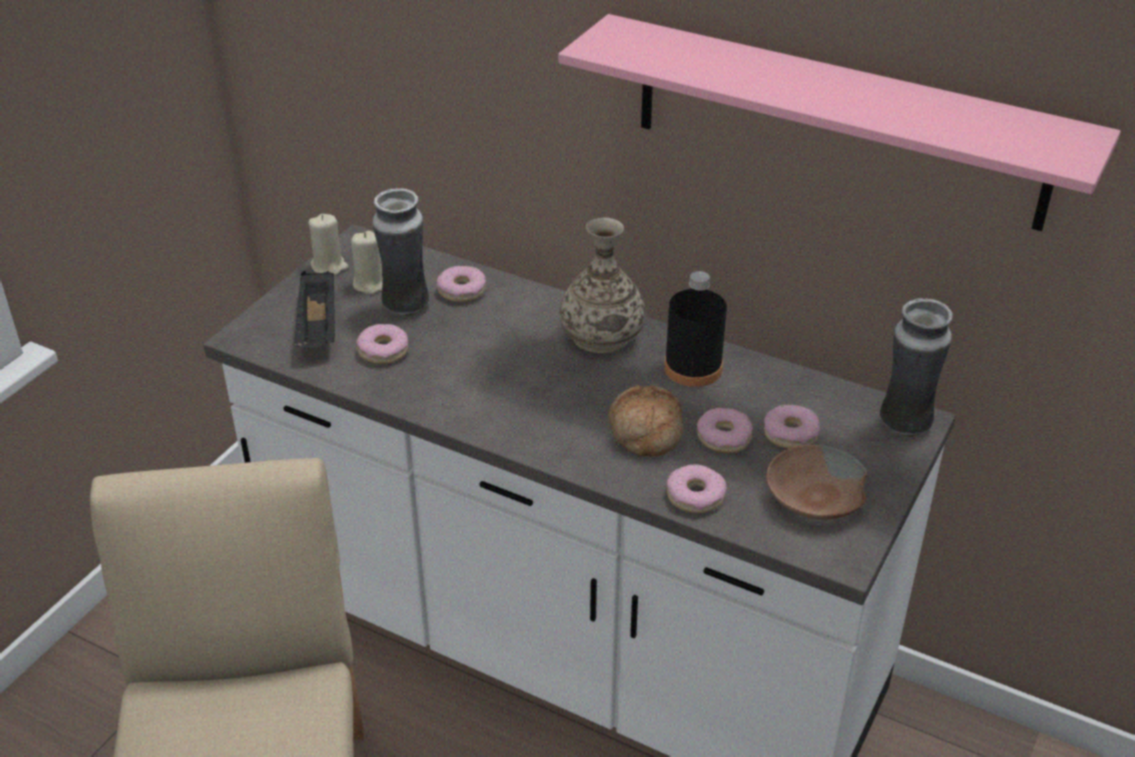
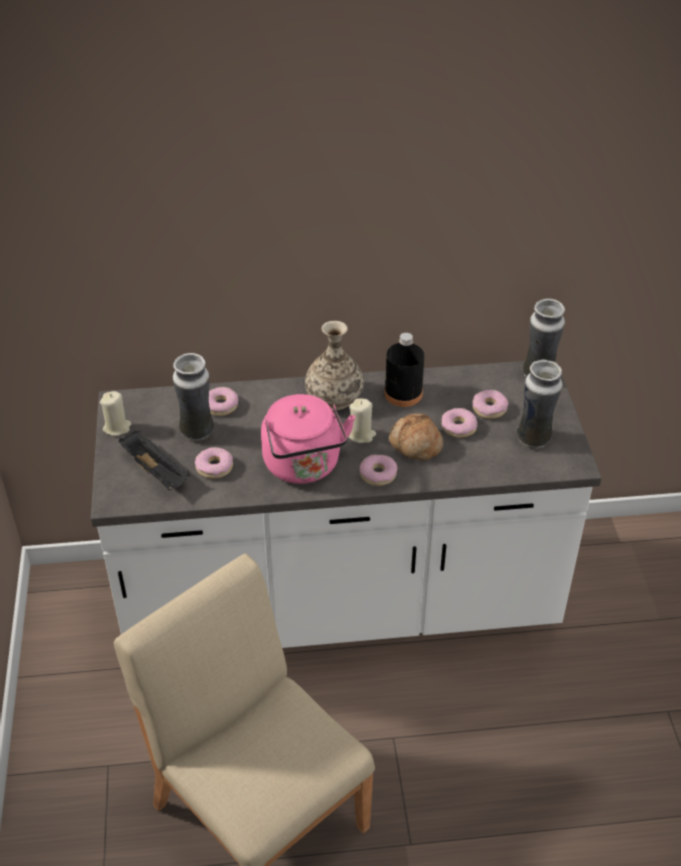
camera: 35 degrees left, 5 degrees up
(370, 284) = (158, 427): beige candle -> beige candle (361, 435)
(482, 395) = (304, 466): none -> pink kettle
(695, 496) = (476, 468): donut -> donut (378, 474)
(814, 498) = (534, 439): brown bowl -> vase
(838, 122) = (467, 214): pink shelf -> none

